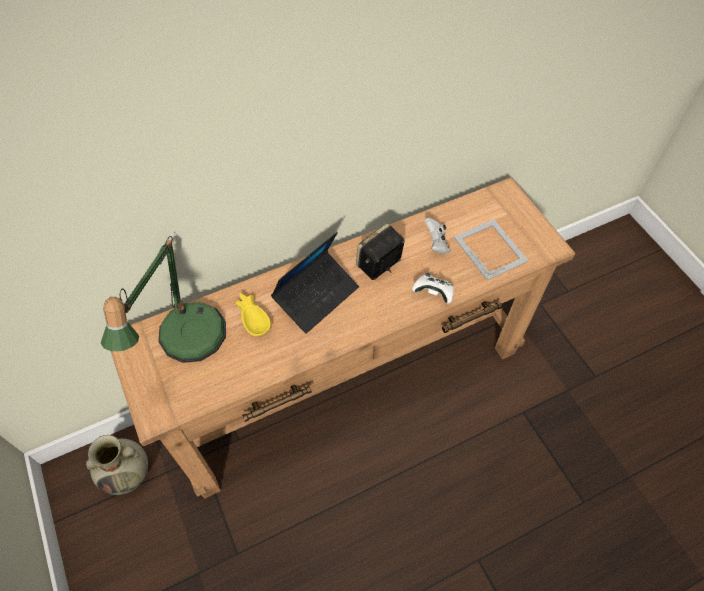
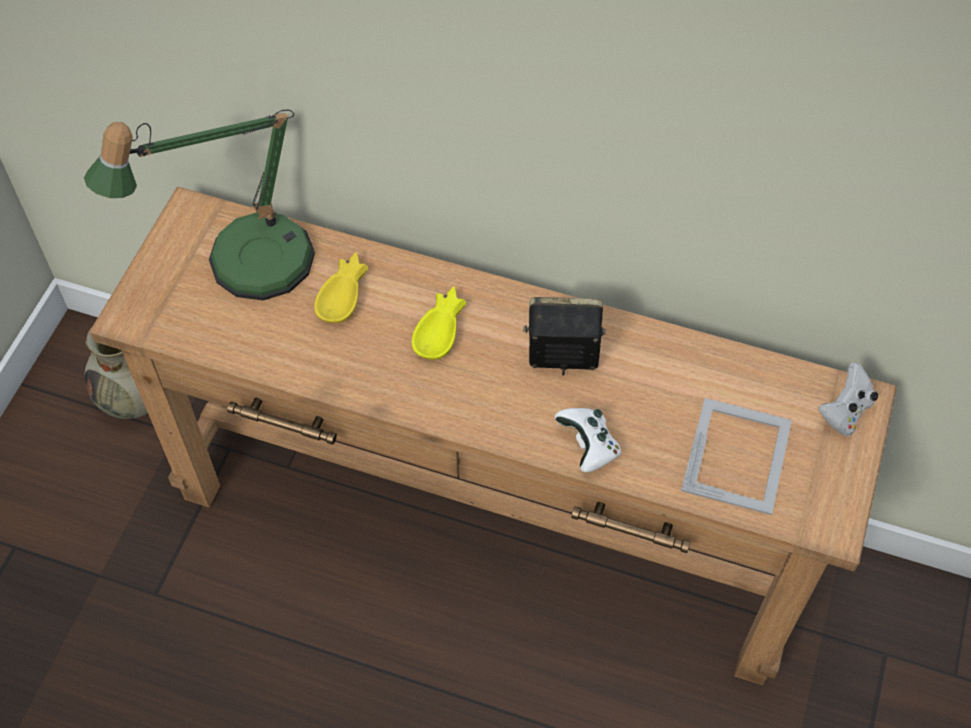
camera: 45 degrees right, 0 degrees up
(316, 296) = (442, 329): laptop -> yellow bowl
(436, 243) = (670, 389): white game controller -> white game controller (844, 412)

